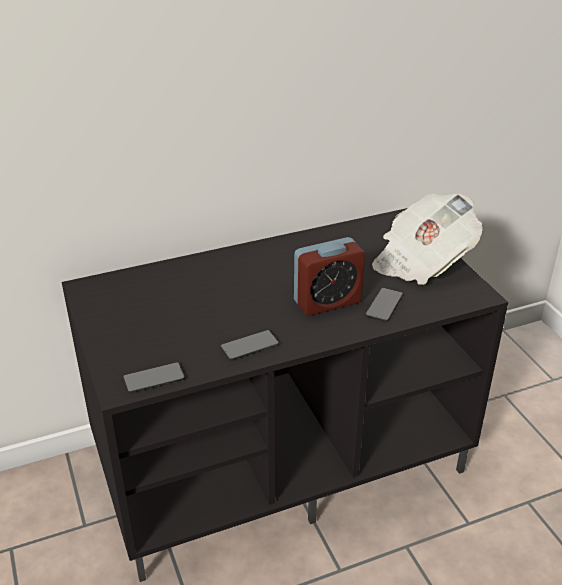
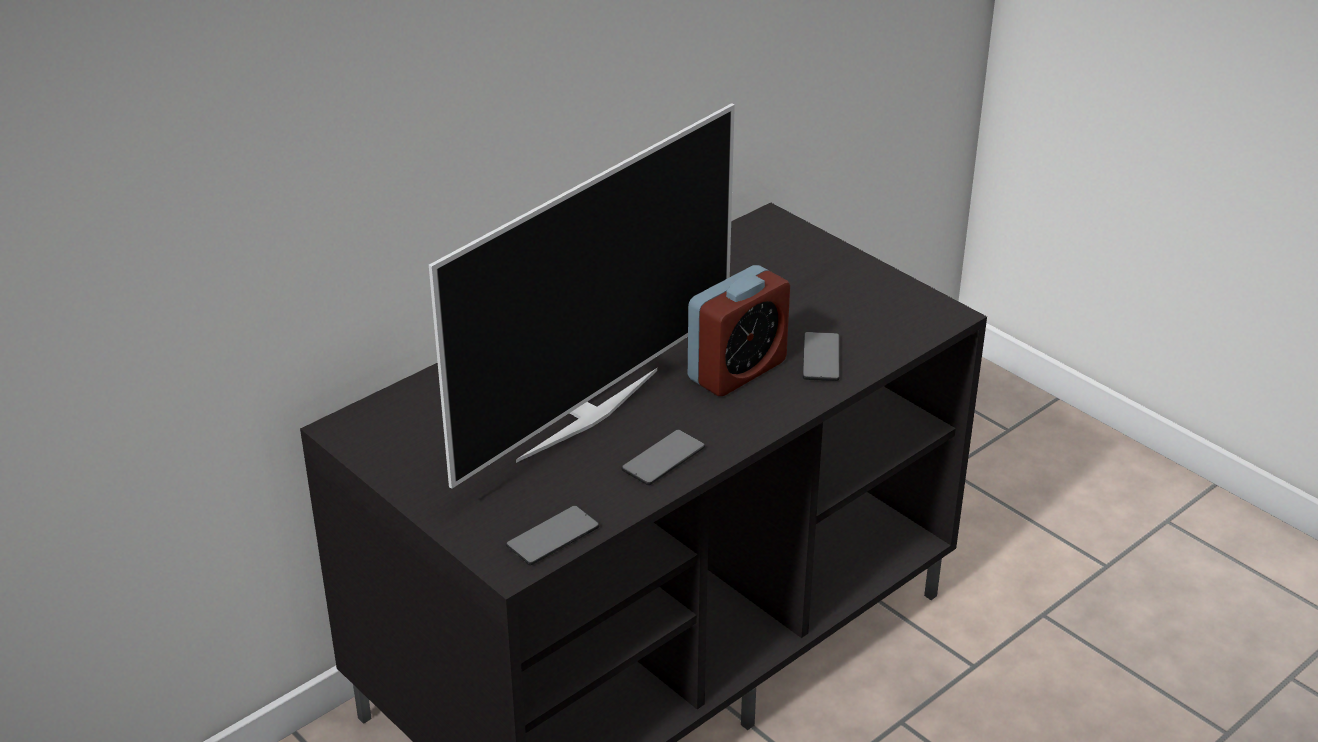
camera: 20 degrees left, 0 degrees up
(222, 308) = (586, 413): none -> television
(421, 261) = (838, 281): newspaper -> none

